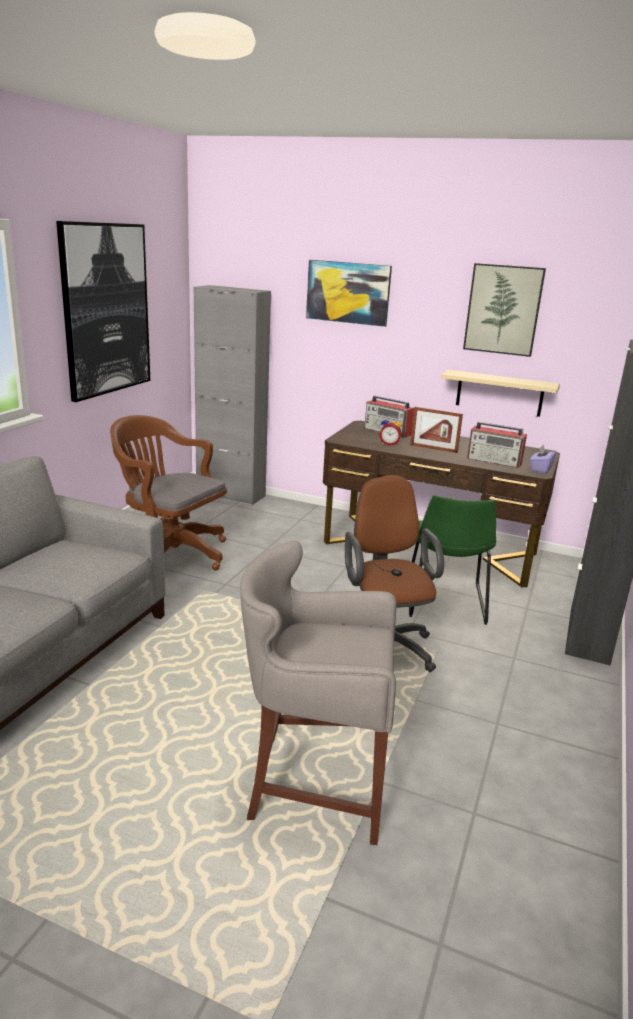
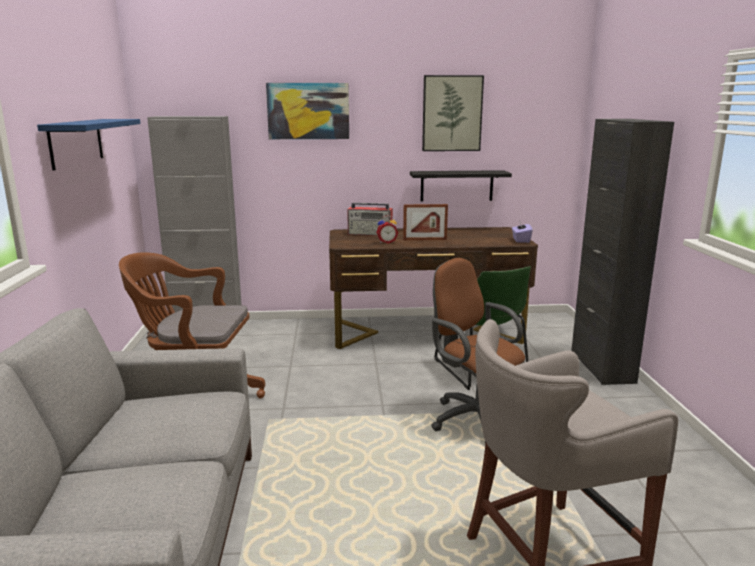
camera: 25 degrees left, 5 degrees down
(106, 309) = (76, 142): picture -> blue shelf
(494, 461) = (482, 240): radio -> none
(499, 393) = (456, 186): beige shelf -> black shelf

